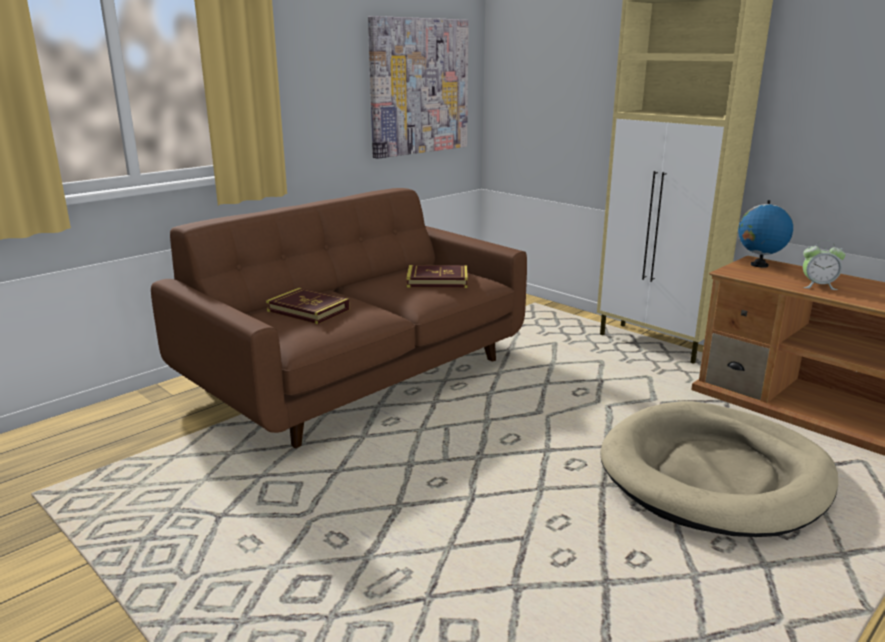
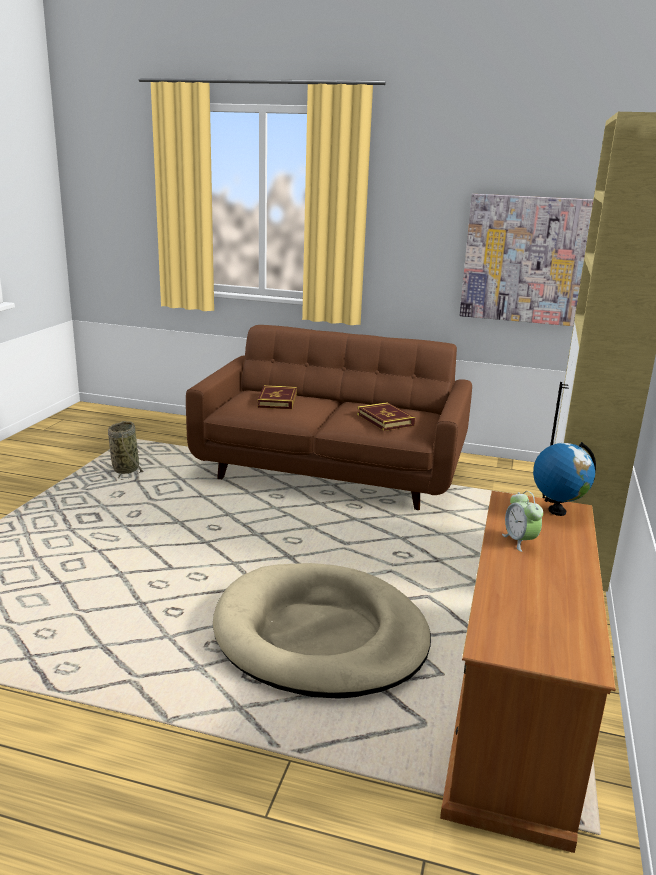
camera: 60 degrees right, 0 degrees up
(158, 518) = (126, 469): none -> basket

